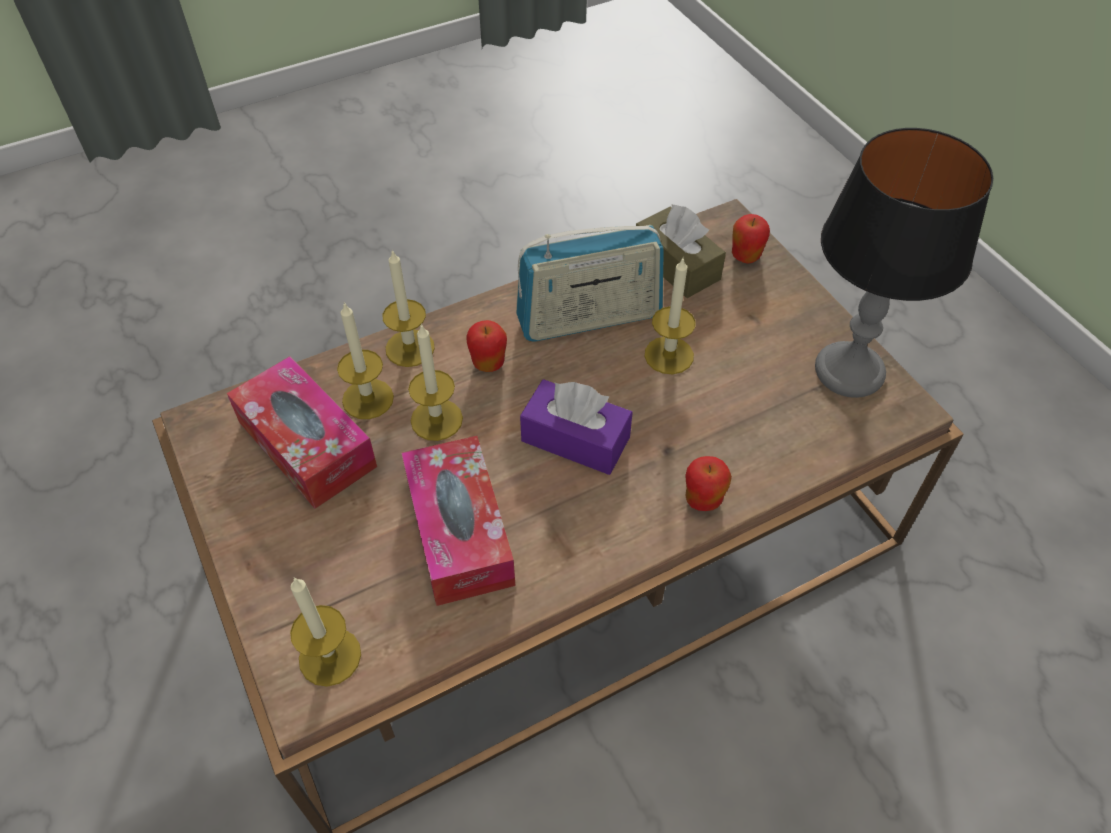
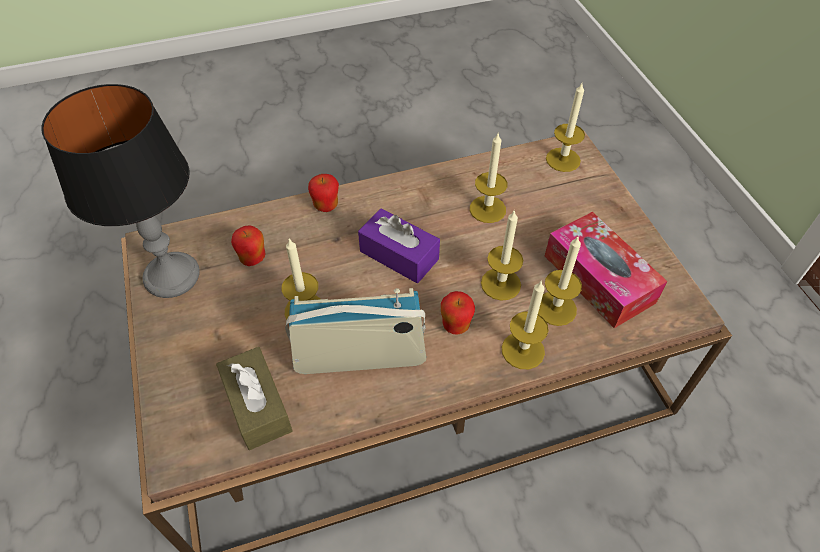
camera: 170 degrees left, 0 degrees up
(459, 531) = (487, 209): tissue box -> candle
(745, 256) = (185, 405): apple -> apple (253, 259)

